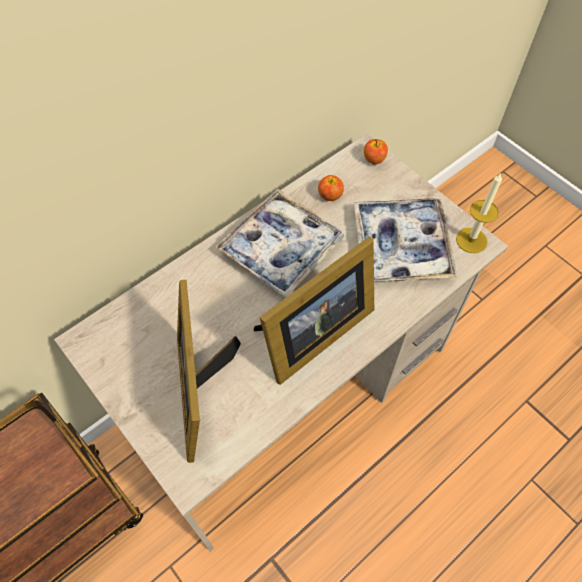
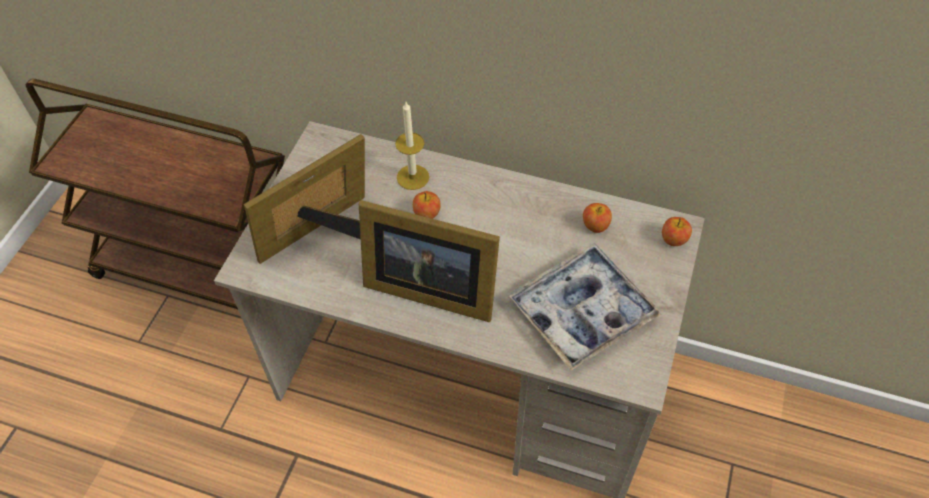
camera: 60 degrees right, 5 degrees down
(237, 298) = (427, 214): none -> apple
(281, 248) = (503, 218): tray -> none
(471, 240) = (640, 372): candle -> candle (413, 177)

